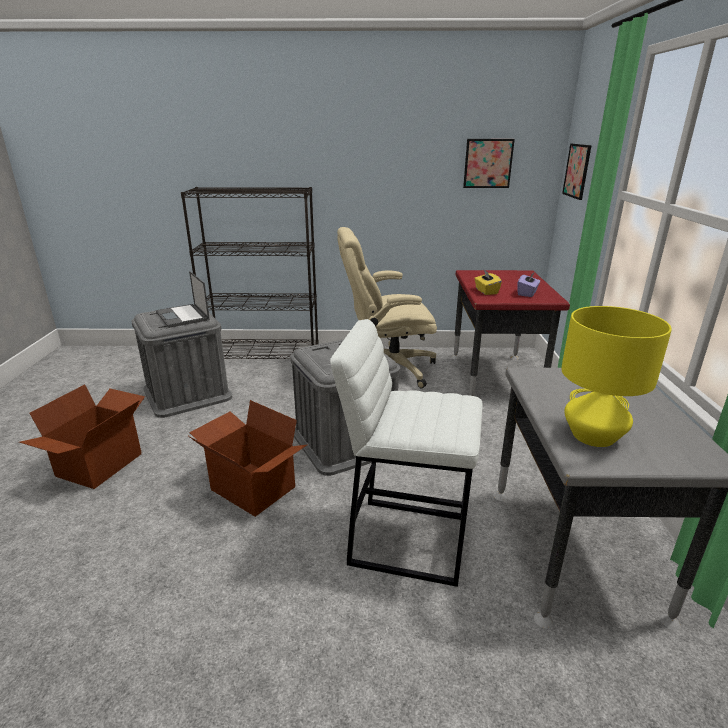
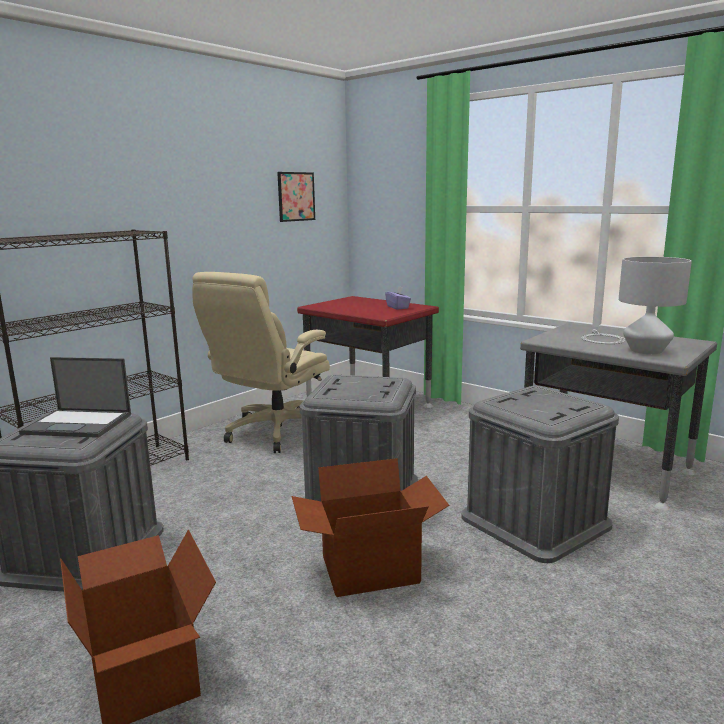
camera: 50 degrees left, 10 degrees down
(405, 539) = (535, 521): white stool -> grey storage box
(486, 291) = (369, 312): yellow tissue box -> none
(577, 171) = (376, 199): picture -> none
(595, 421) = (628, 346): yellow table lamp -> white table lamp

